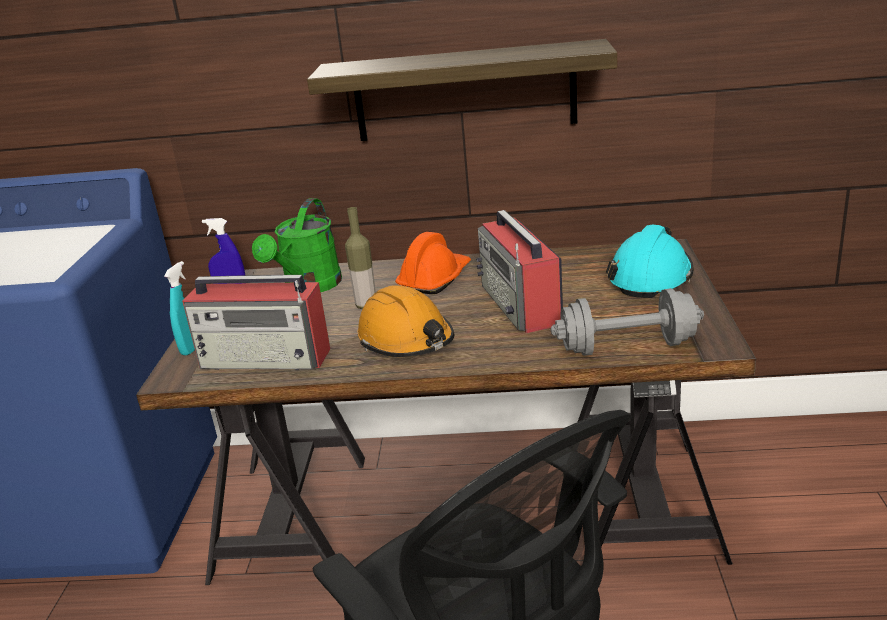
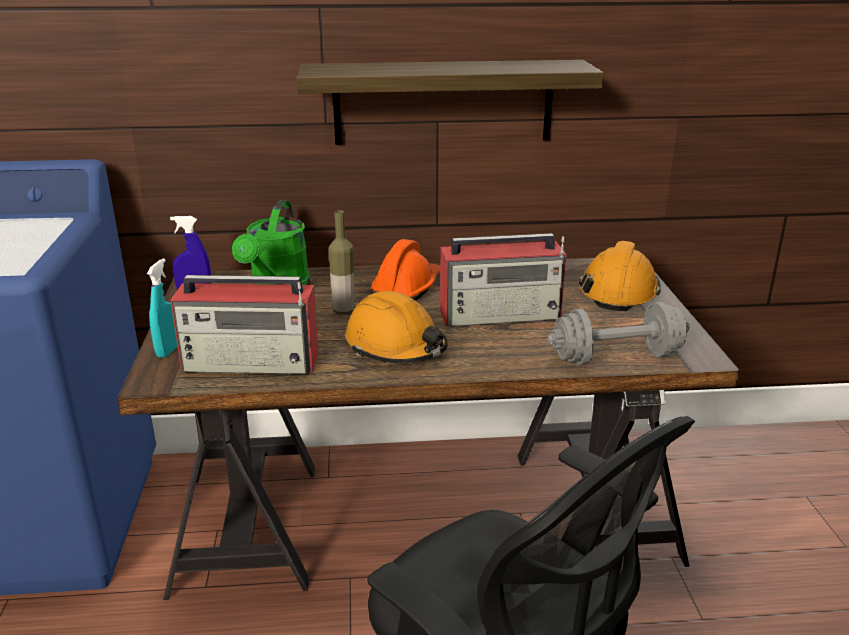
camera: 10 degrees left, 0 degrees up
(521, 305) = (502, 315): radio -> radio turned 75 degrees counterclockwise
(650, 277) = (618, 291): turquoise hard hat -> orange hard hat

